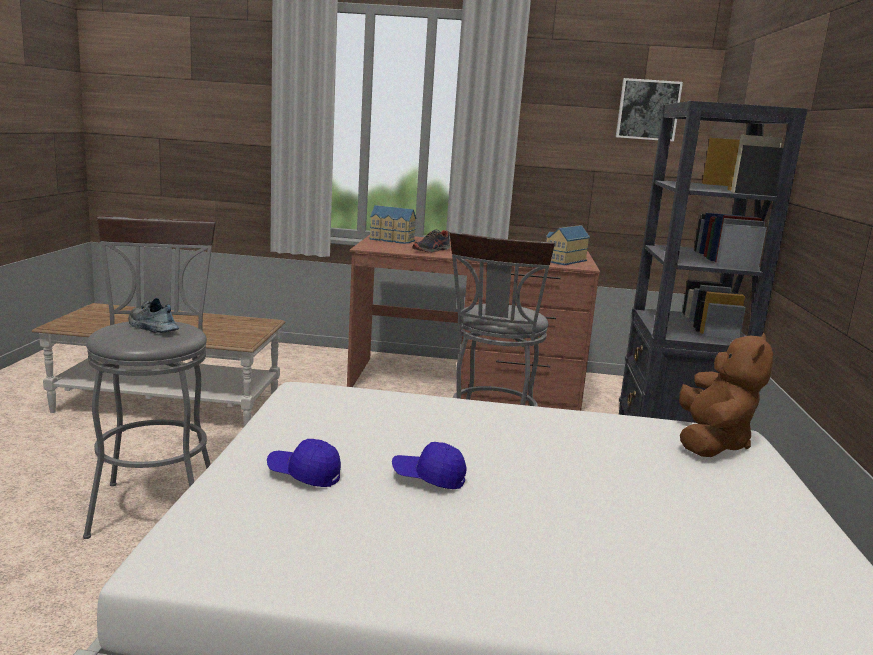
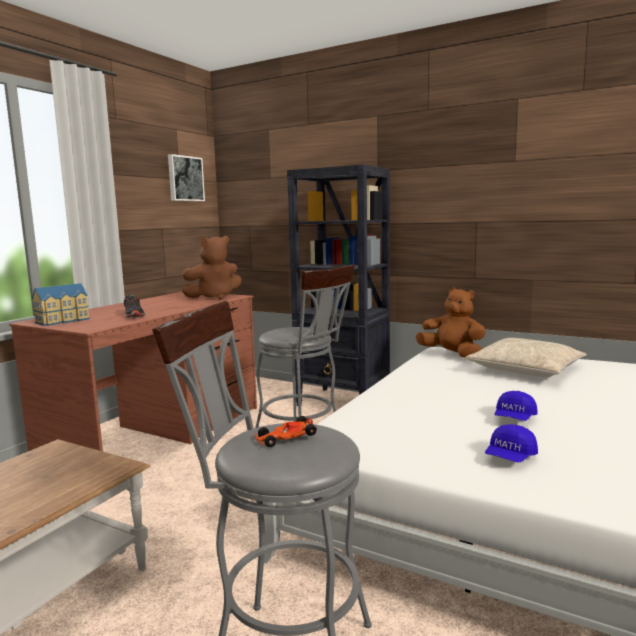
camera: 65 degrees left, 5 degrees down
(151, 328) = (285, 439): shoe -> toy car
(563, 260) = (214, 297): toy house -> brown plush toy
(691, 497) = (525, 369): none -> beige pillow

